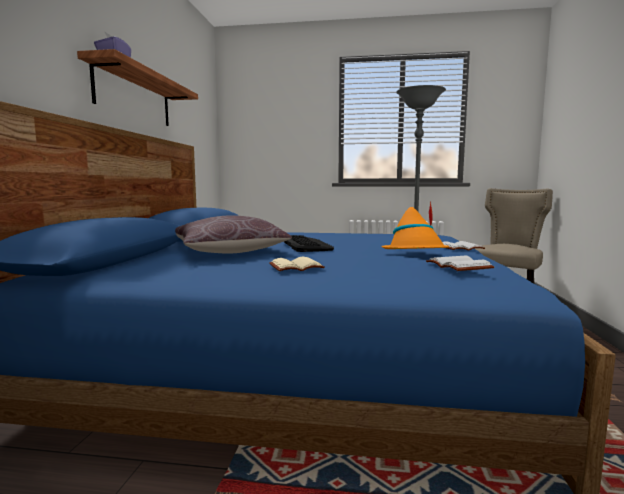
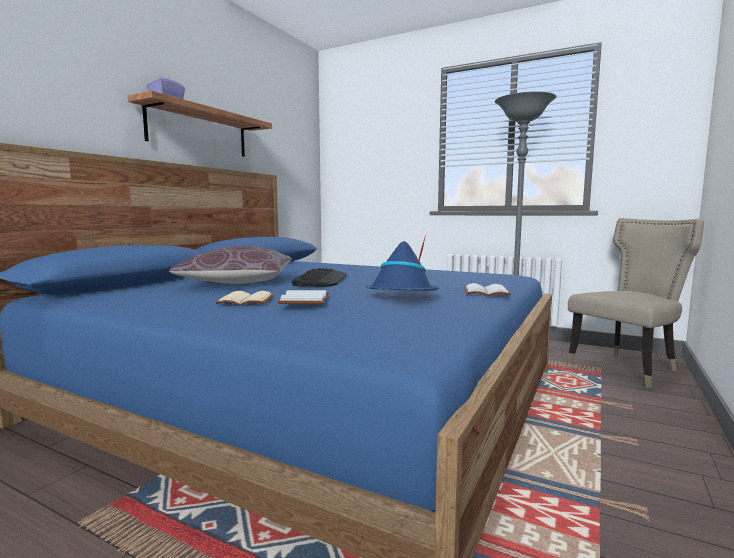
camera: 20 degrees right, 0 degrees up
(415, 253) = (402, 295): orange hat -> blue hat
(456, 266) = (386, 312): white book -> white book (303, 300)

